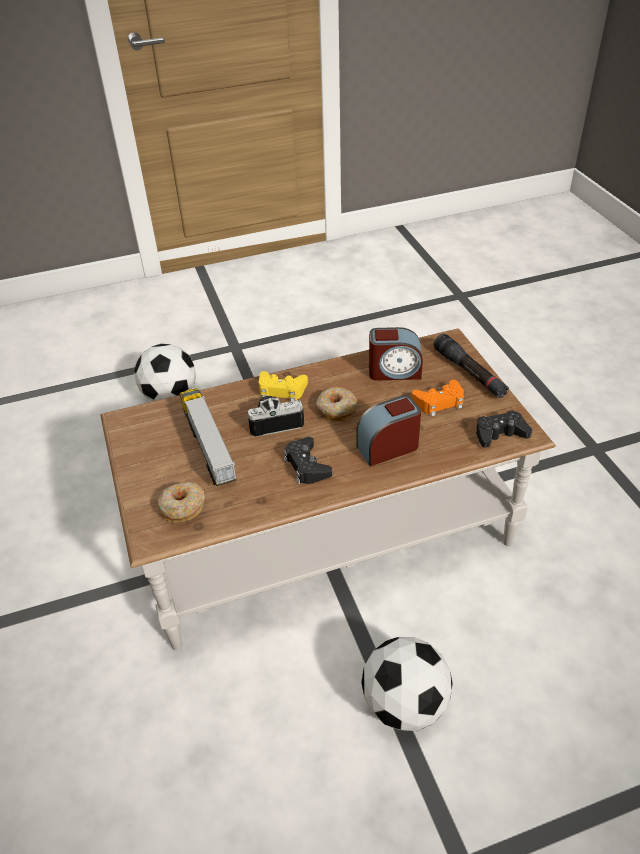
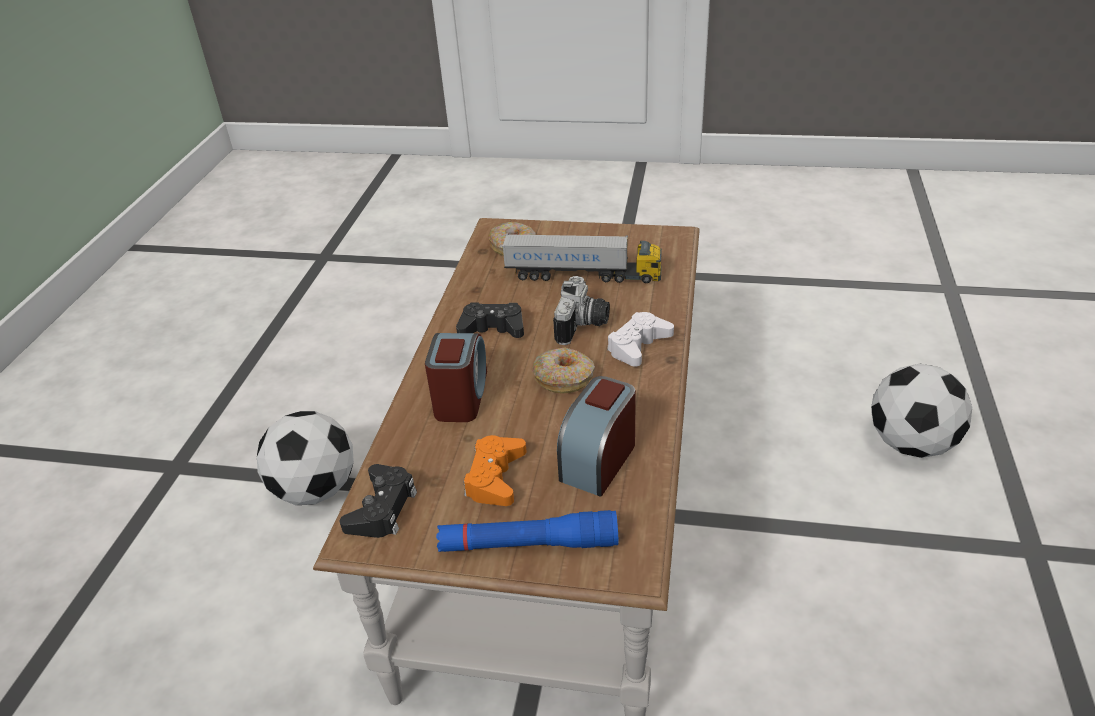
camera: 120 degrees right, 5 degrees down
(281, 390) = (638, 346): yellow game controller -> white game controller
(469, 373) = (528, 544): black flashlight -> blue flashlight

